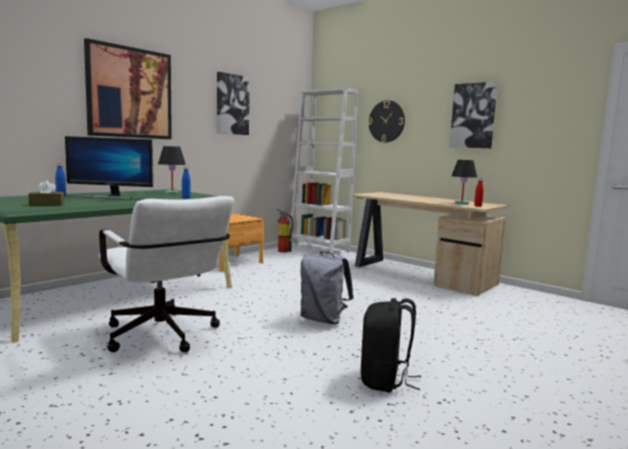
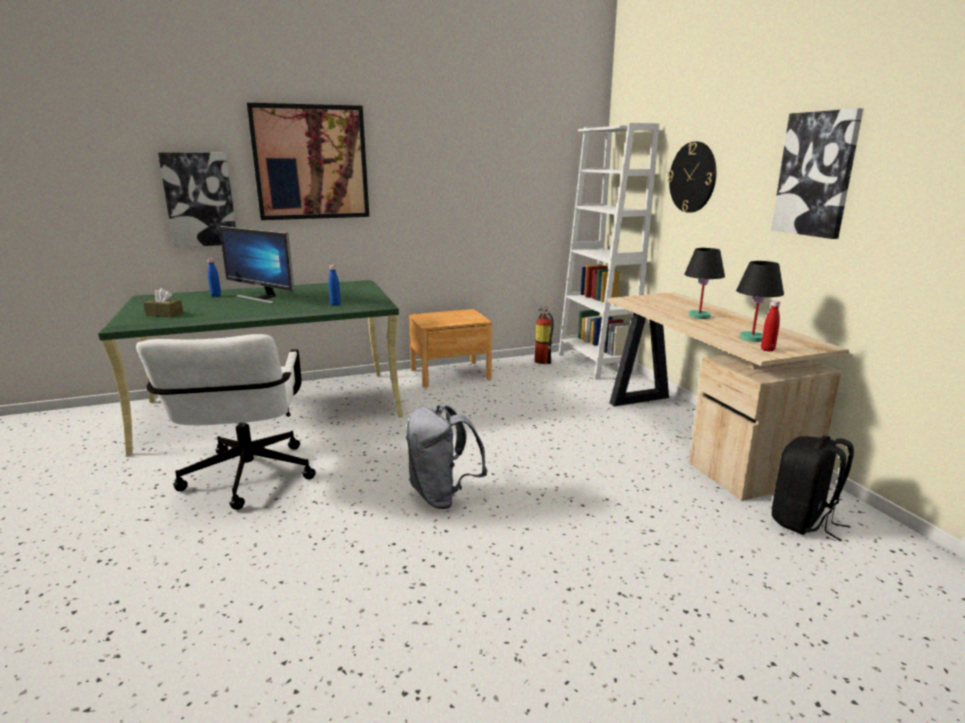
camera: 30 degrees right, 10 degrees up
(172, 193) = (344, 292): black table lamp -> black table lamp (699, 316)
(232, 104) = (464, 161): picture -> picture (200, 200)
(385, 380) = (387, 626): black backpack -> black backpack (803, 521)

